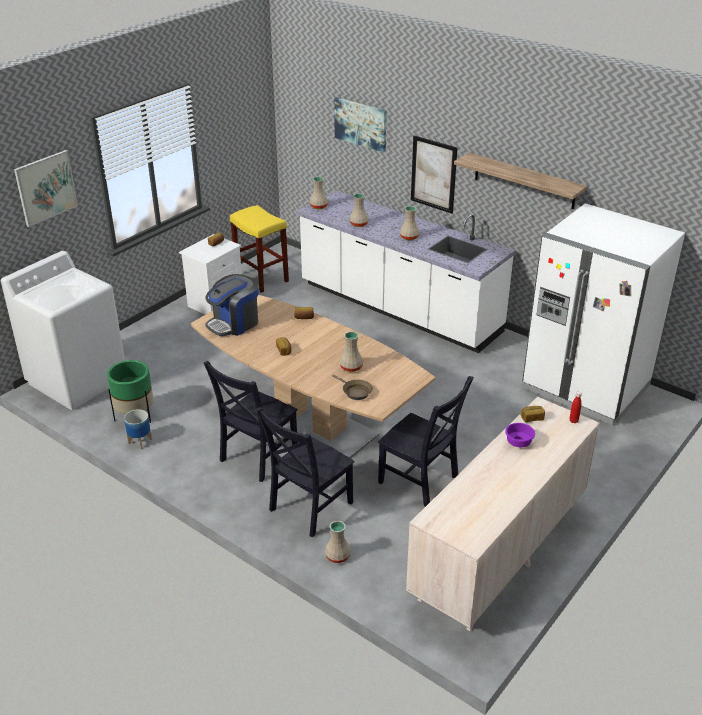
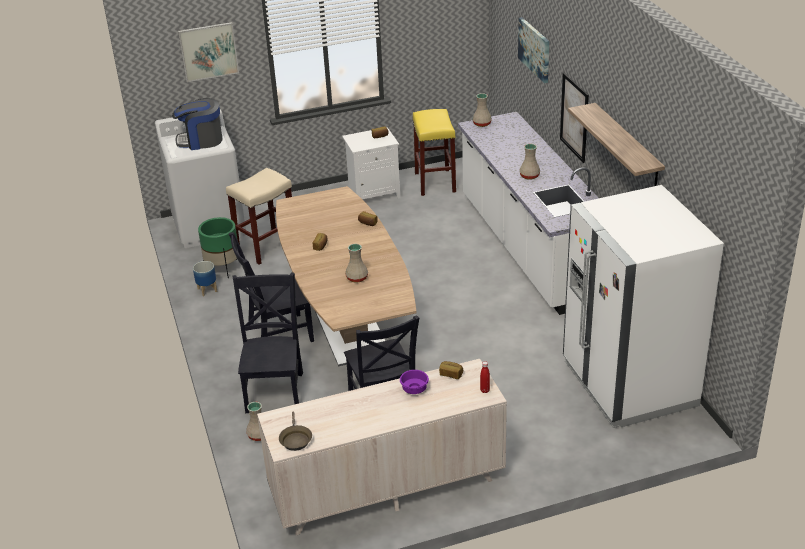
camera: 35 degrees right, 0 degrees up
(160, 382) = (266, 247): none -> beige stool
(234, 323) = (308, 211): coffee machine -> coffee machine (201, 141)
(308, 508) = (275, 390): black chair -> black chair turned 105 degrees clockwise
(355, 392) = (336, 299): brown frying pan -> brown frying pan (295, 439)
(359, 224) = (498, 150): beige vase -> none

